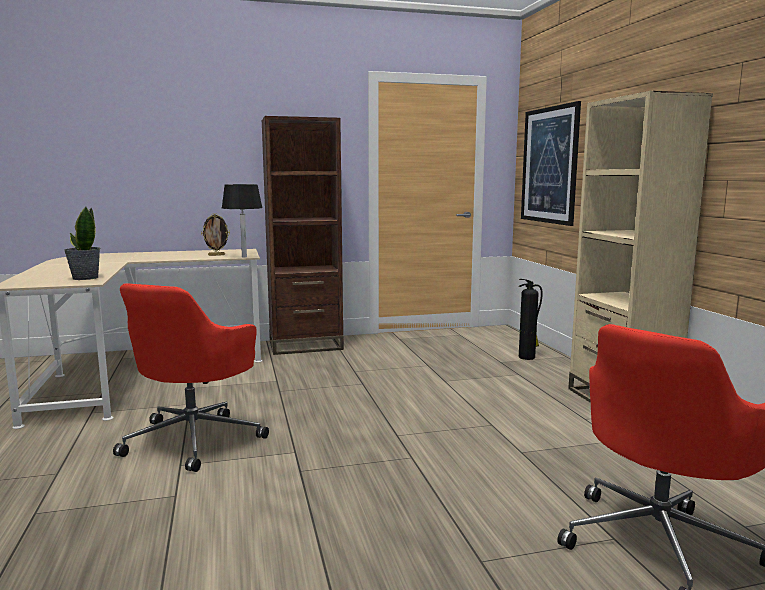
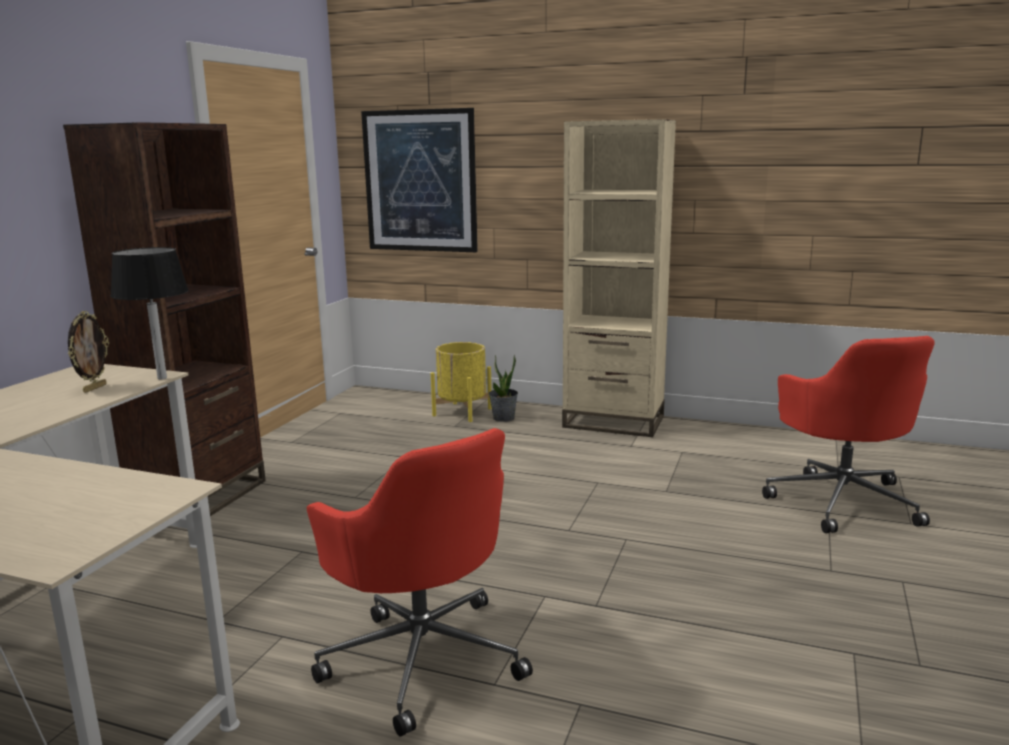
camera: 55 degrees left, 5 degrees up
(85, 278) = (120, 490): potted plant -> potted plant (503, 418)
(527, 357) = (462, 412): fire extinguisher -> yellow planter

